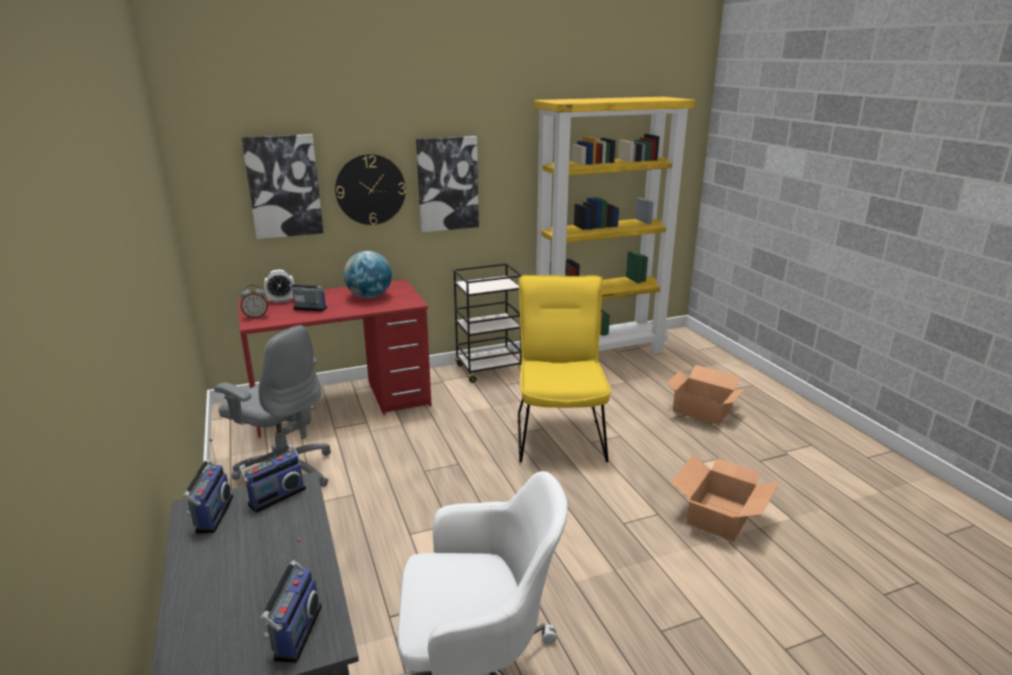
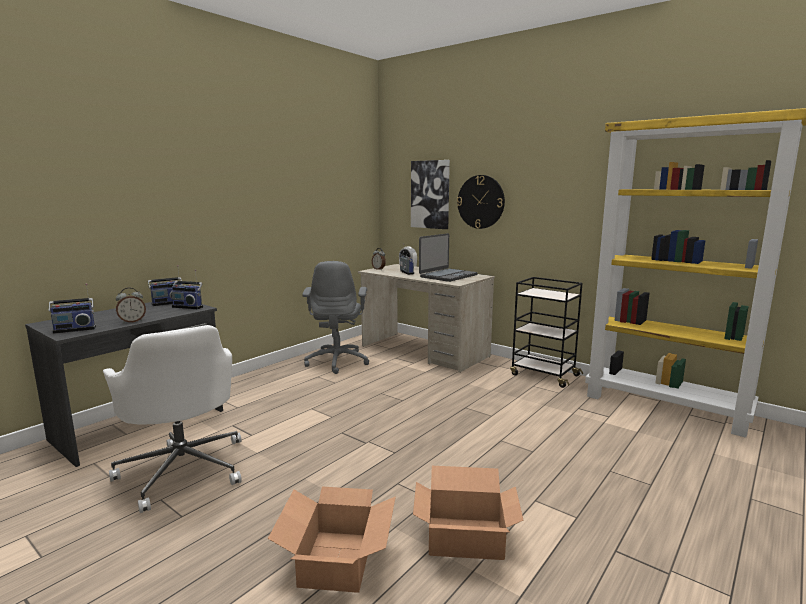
camera: 60 degrees right, 10 degrees down
(313, 561) = (132, 321): none -> alarm clock
(343, 404) = (424, 351): red desk -> beige desk
(369, 296) = (447, 276): globe -> laptop
(447, 184) = (538, 203): picture -> none
(559, 433) = (495, 423): yellow chair -> none
(702, 411) = (661, 488): cardboard box -> cardboard box (335, 561)

